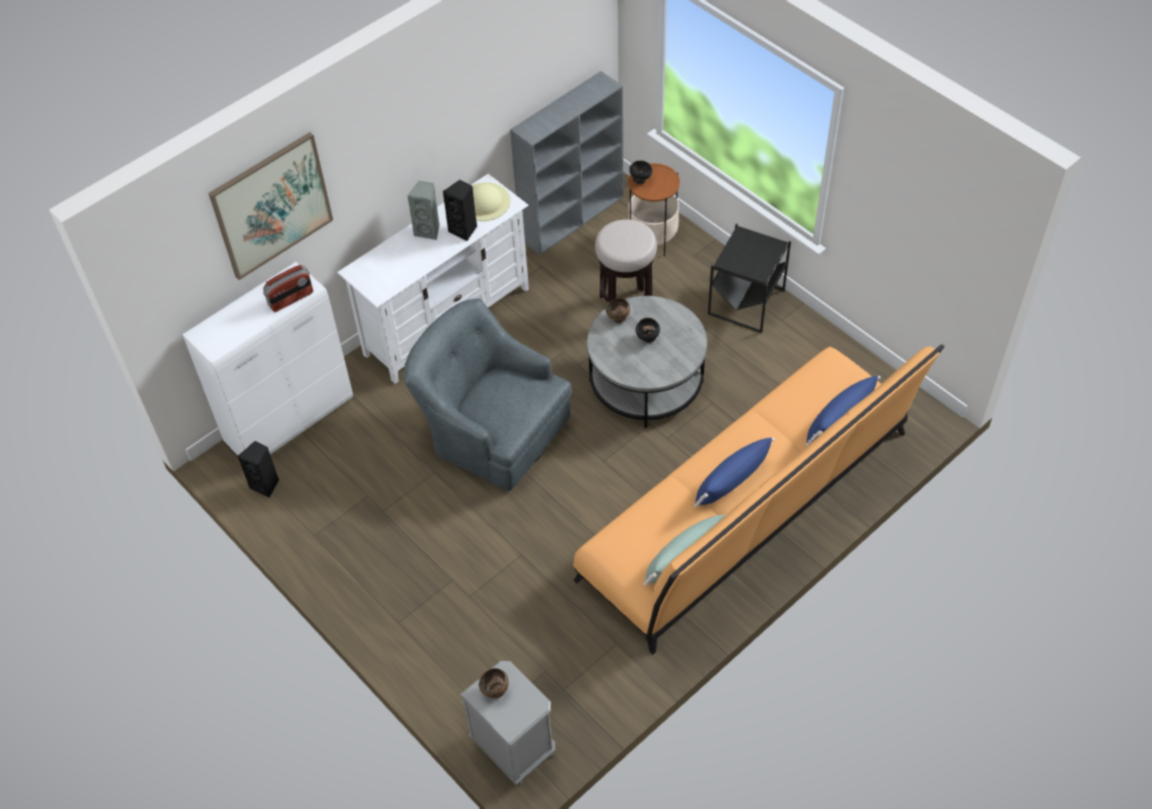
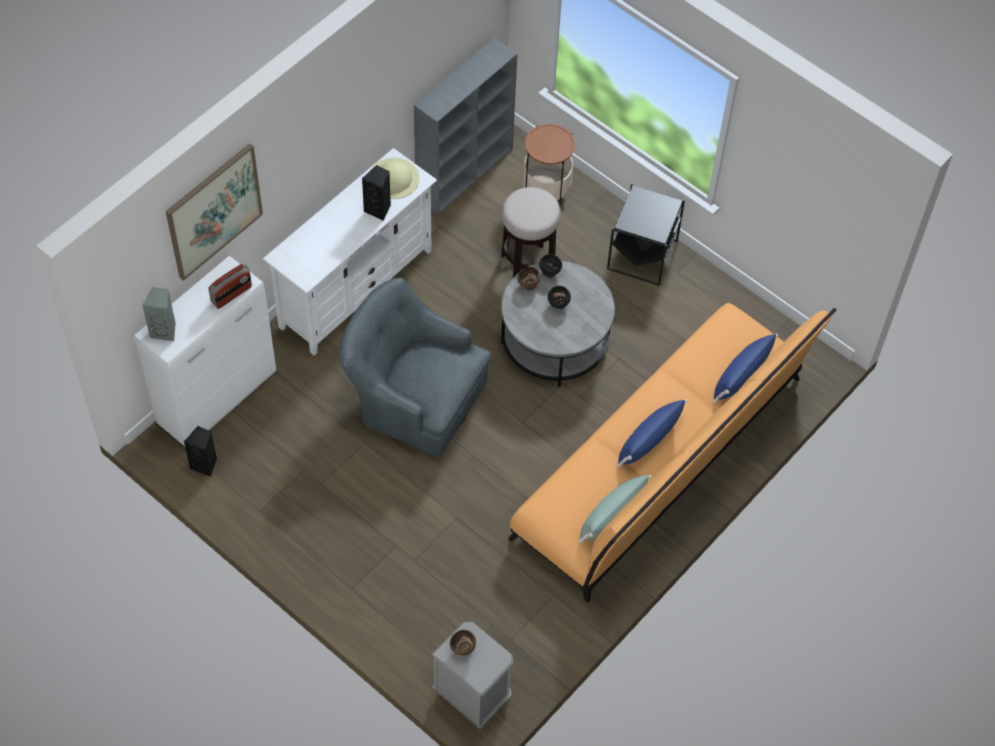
camera: 10 degrees left, 5 degrees up
(429, 230) = (344, 211): grey speaker -> grey speaker (165, 330)
(640, 180) = (536, 142): black bowl -> black bowl (549, 272)

